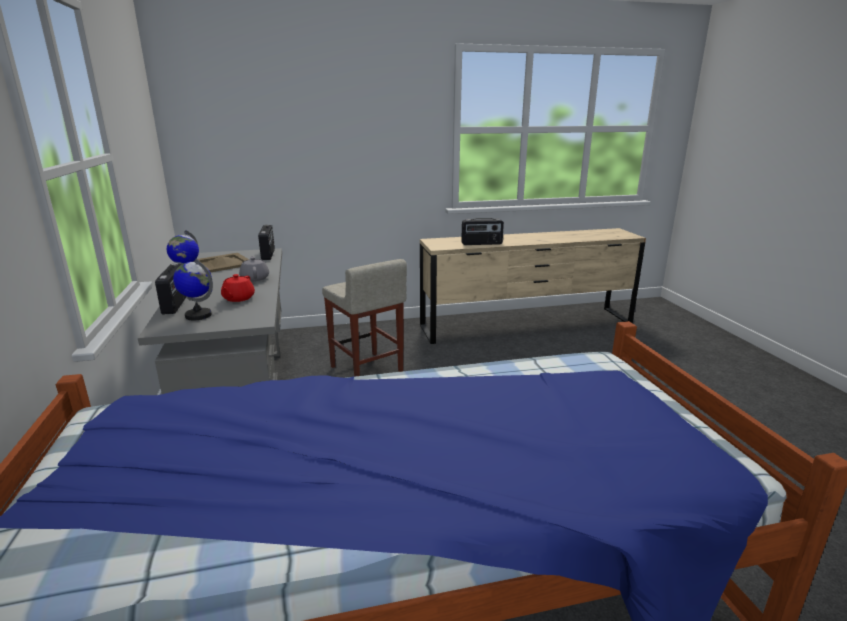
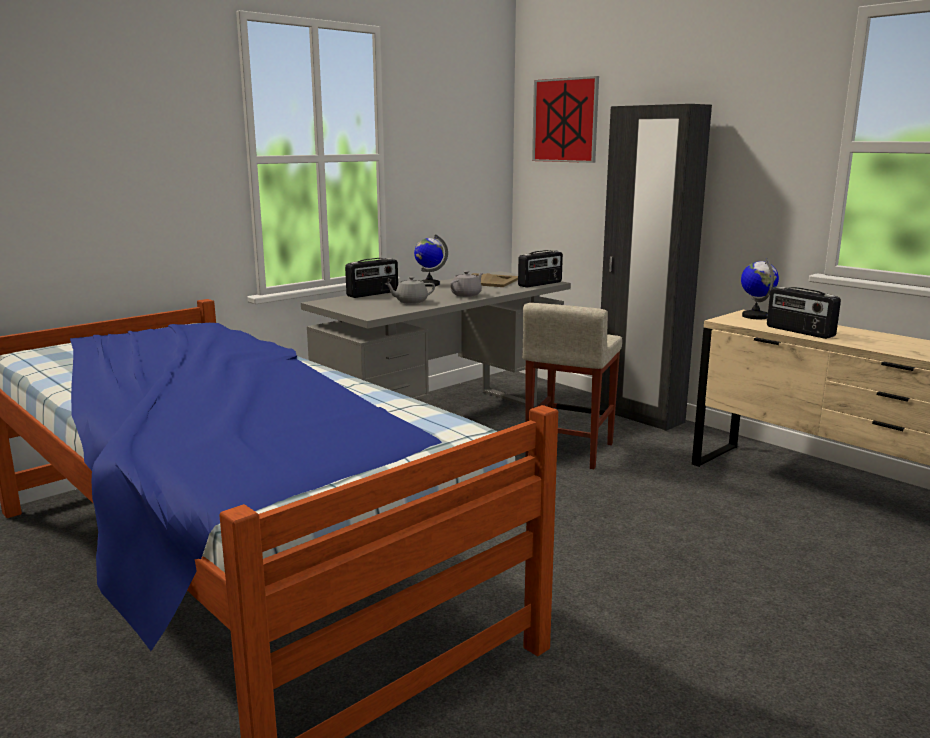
camera: 60 degrees right, 5 degrees down
(198, 315) = (359, 302): globe -> globe (755, 316)
(222, 111) = (565, 120): none -> picture
(238, 298) = (410, 301): red teapot -> grey teapot
(347, 330) = (639, 416): none -> black wardrobe

